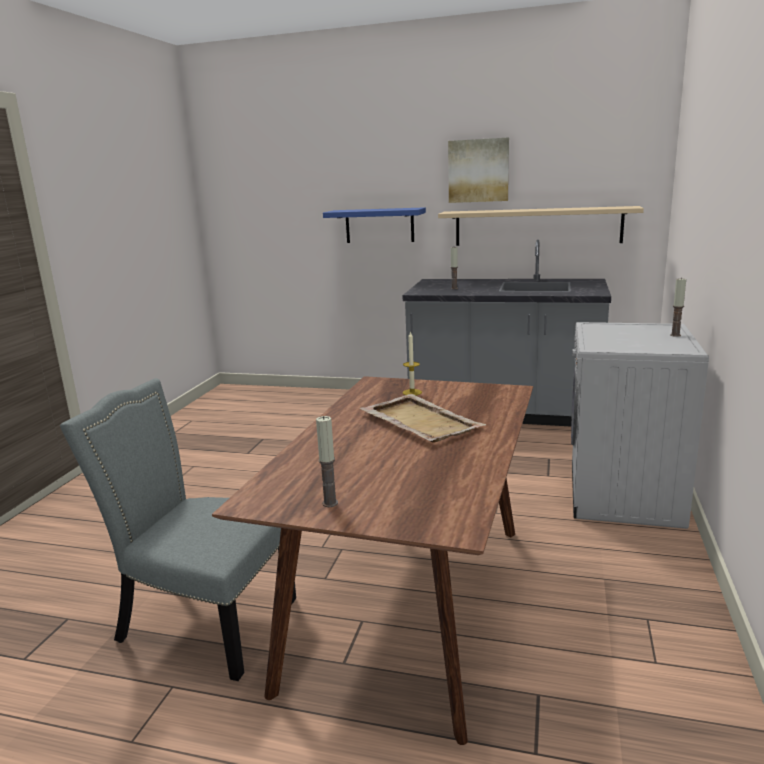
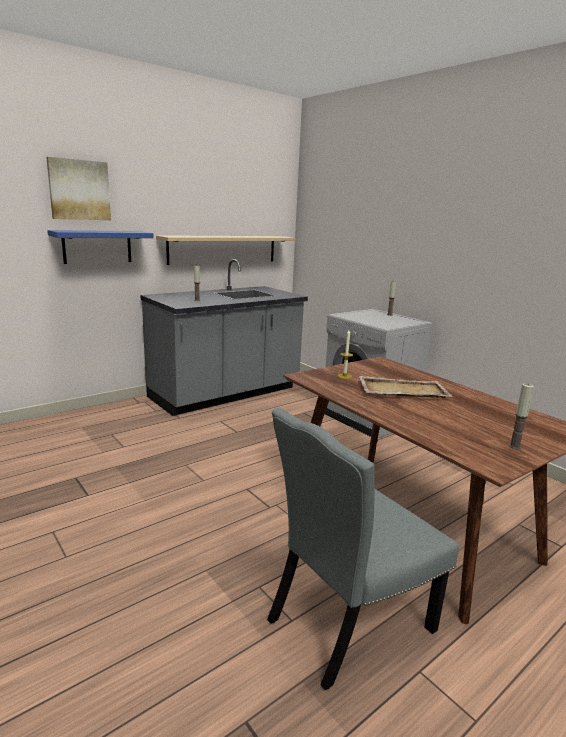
camera: 55 degrees left, 0 degrees up
(478, 170) = (182, 202): picture -> picture (79, 190)

